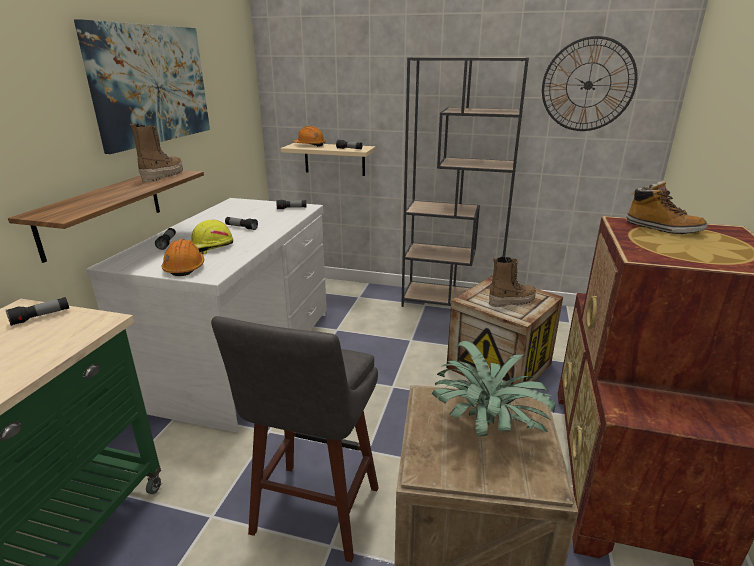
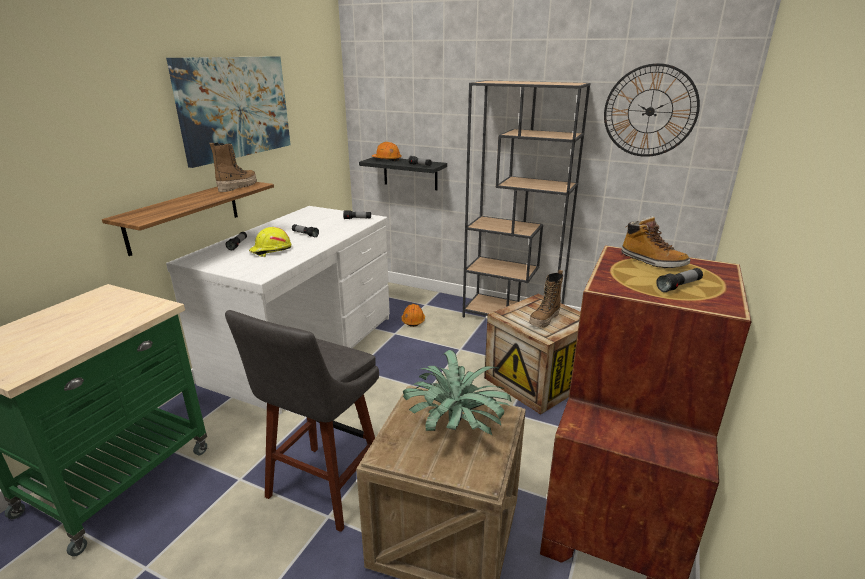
camera: 10 degrees right, 0 degrees up
(41, 317) = (116, 300): flashlight -> flashlight (679, 286)
(185, 268) = (242, 267): orange hard hat -> orange hard hat (413, 320)
(334, 159) = (410, 173): beige shelf -> black shelf
(511, 301) = (545, 320): boot -> boot turned 135 degrees clockwise

